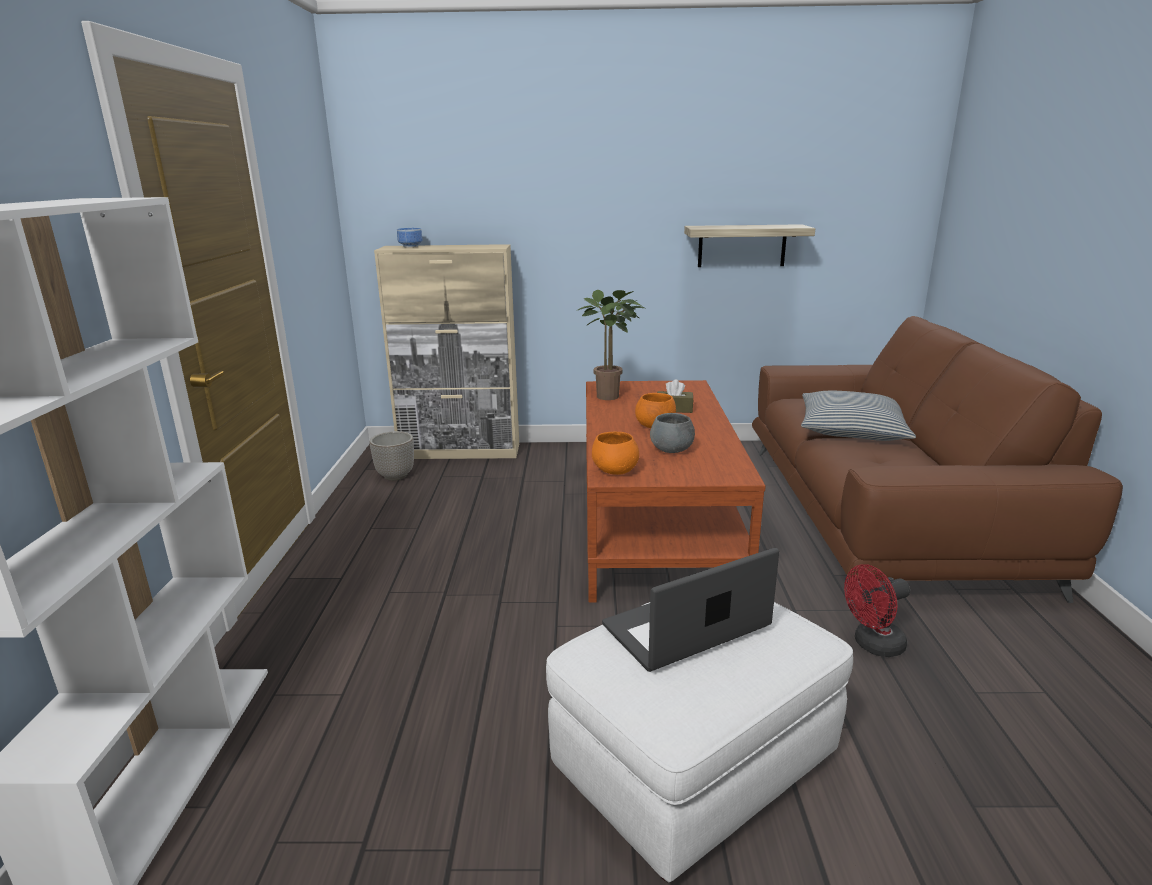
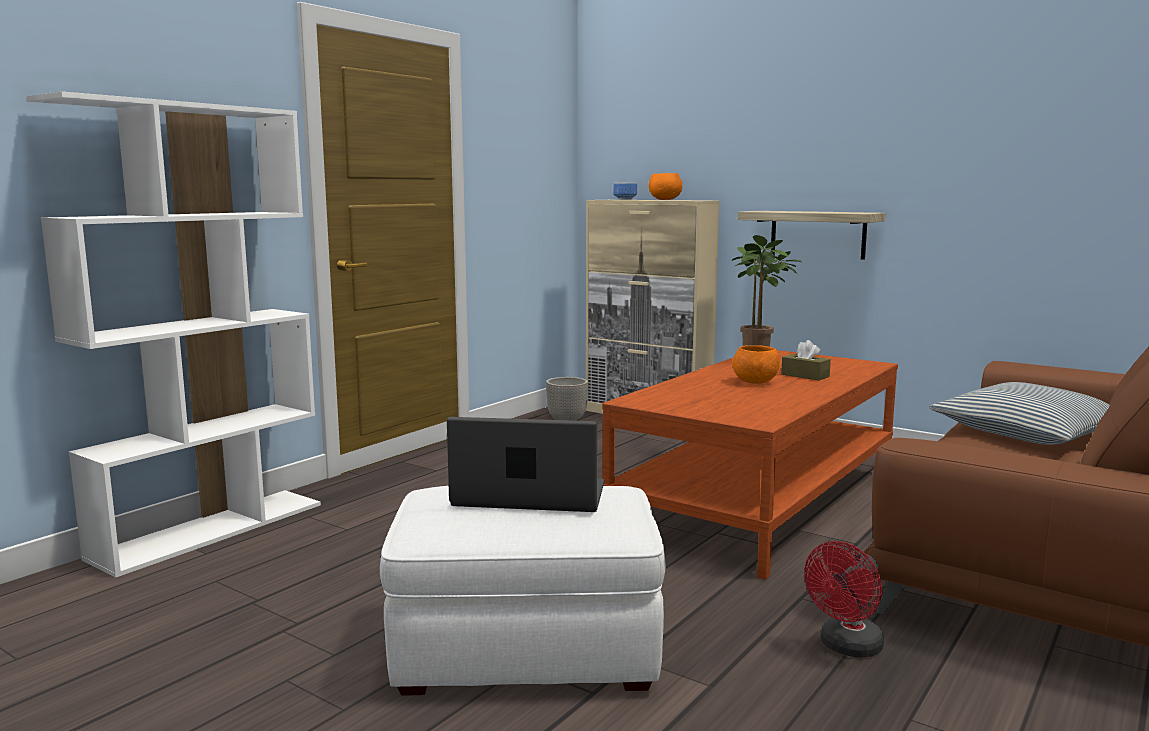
camera: 35 degrees right, 10 degrees down
(615, 471) = (647, 399): orange bowl -> orange bowl (665, 199)
(672, 450) = (733, 397): grey bowl -> none
(742, 246) = (986, 209): shelf -> shelf (817, 234)
(873, 645) = (846, 648): red fan -> red fan turned 60 degrees counterclockwise

